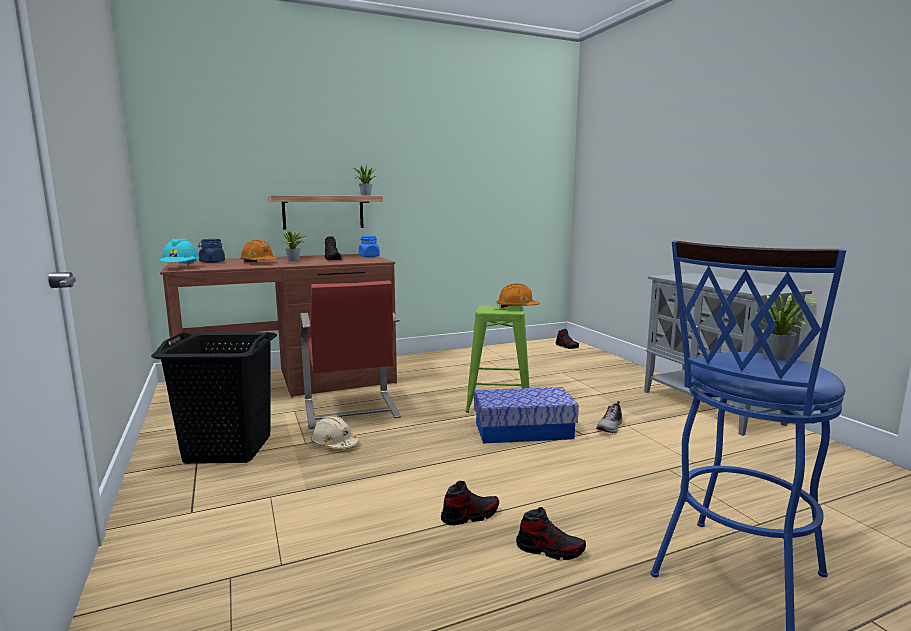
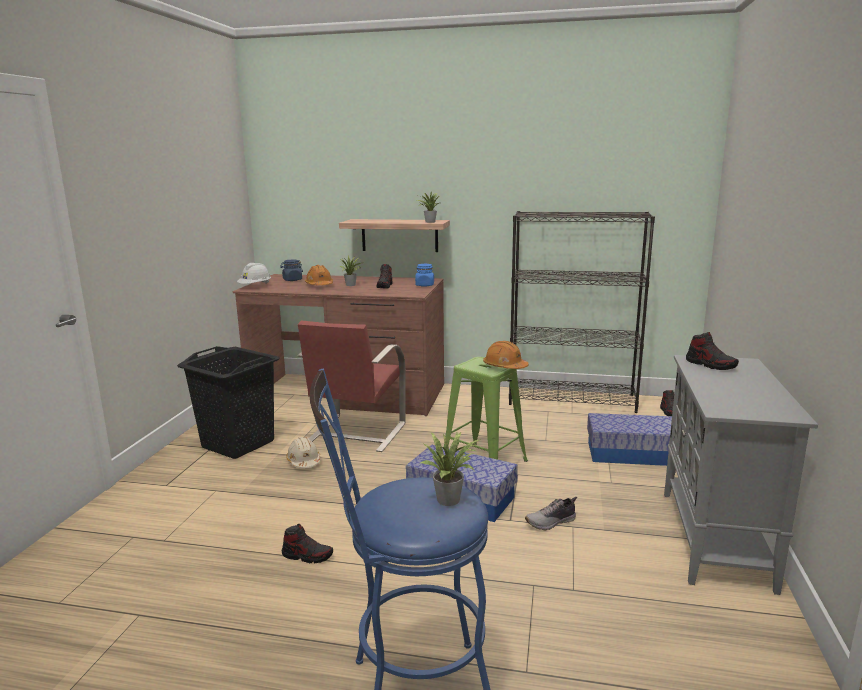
camera: 35 degrees right, 5 degrees up
(181, 267) = (255, 286): turquoise hard hat -> white hard hat
(492, 351) = (572, 399): none -> black bookcase
(550, 549) = (319, 606): shoe -> shoe (710, 365)
(586, 374) = (632, 453): none -> storage box

